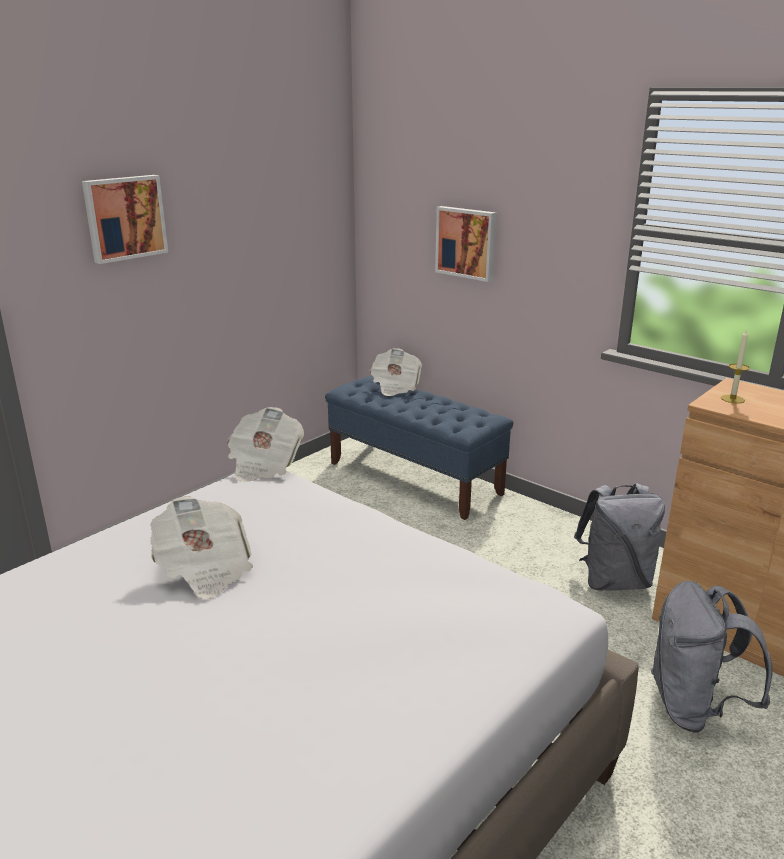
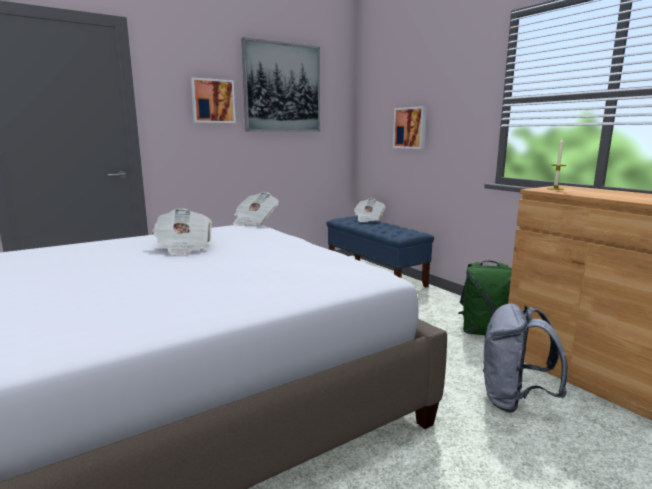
camera: 15 degrees right, 10 degrees down
(239, 174) = (282, 88): none -> picture
(614, 581) = (484, 332): grey backpack -> green backpack

